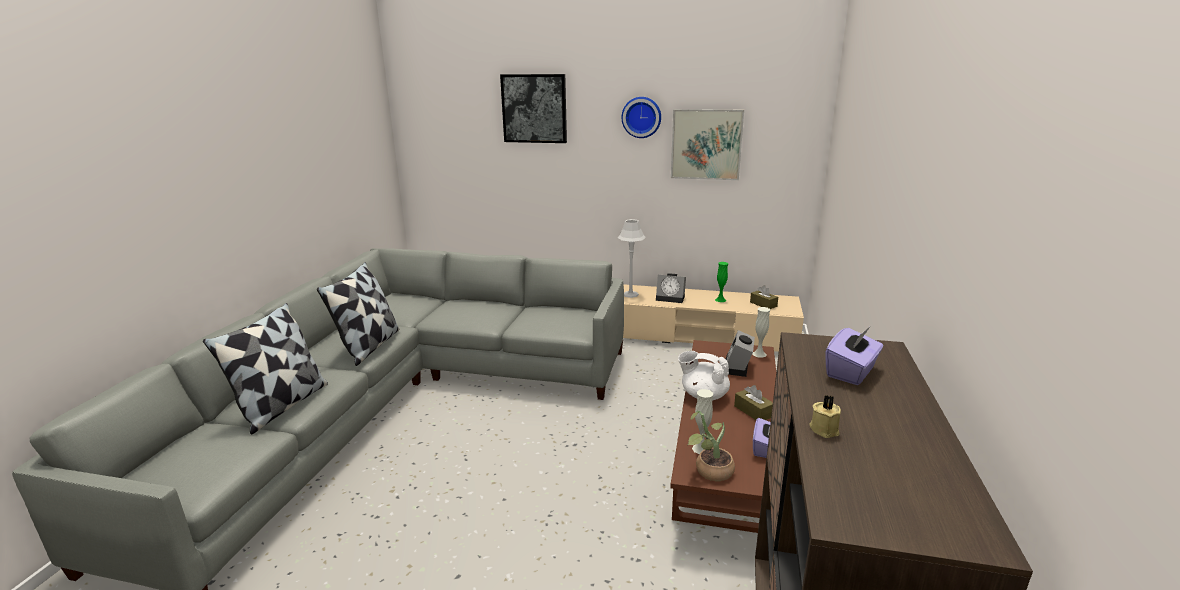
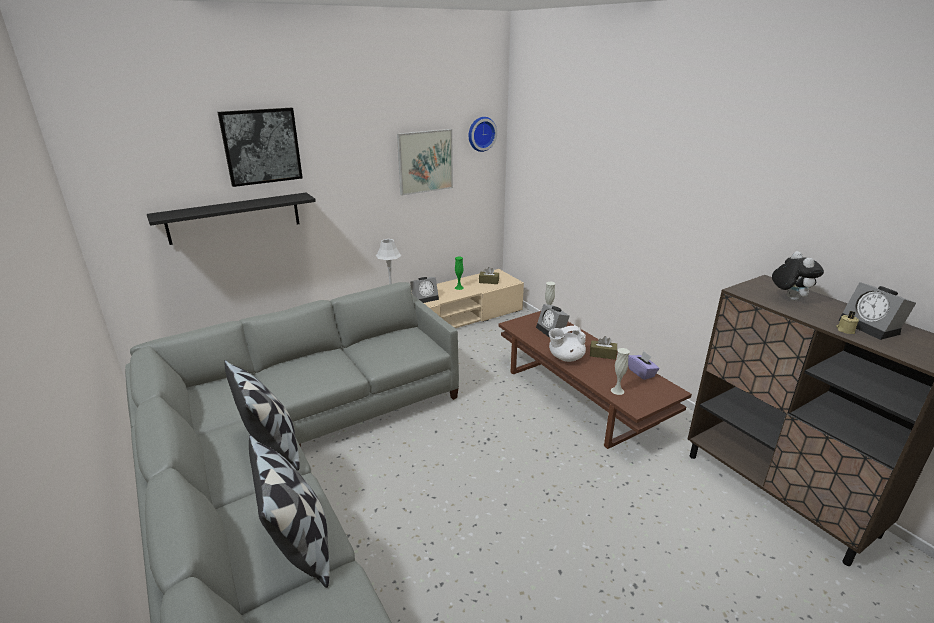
camera: 45 degrees left, 5 degrees up
(505, 171) = (234, 218): none -> black shelf
(641, 117) = (370, 144): wall clock -> wall clock (481, 133)
(709, 471) = (641, 401): potted plant -> none
(851, 372) = (789, 298): purple tissue box -> plush toy
(885, 447) = (872, 327): none -> alarm clock

